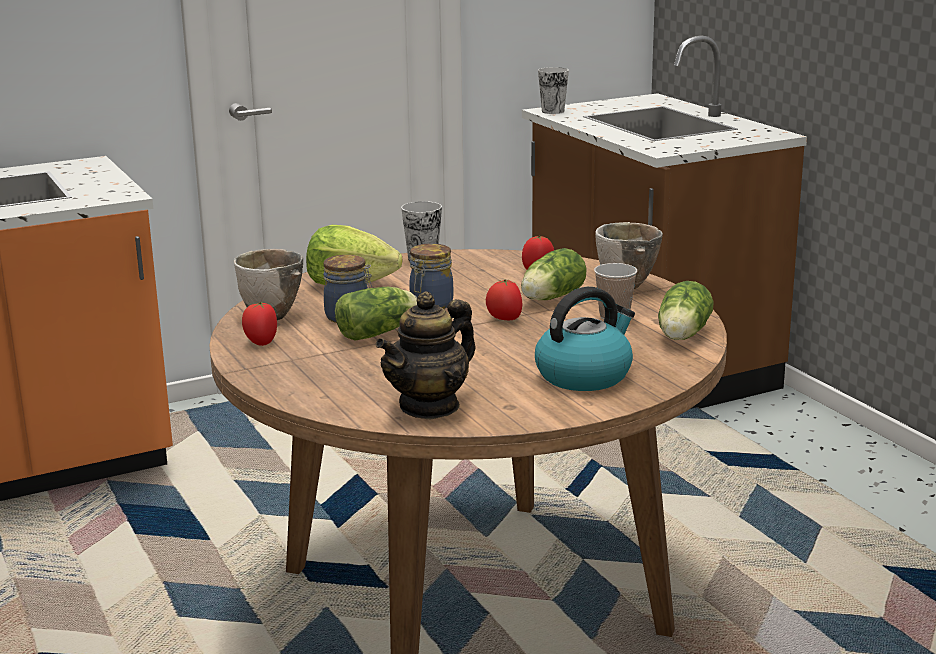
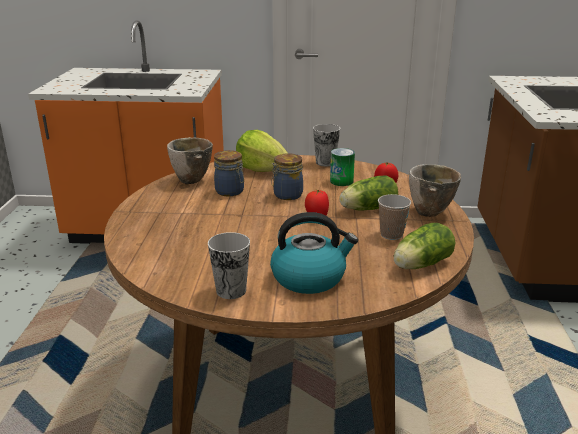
camera: 30 degrees right, 5 degrees up
(261, 343) = (161, 196): tomato -> none
(380, 332) = (232, 207): lettuce -> none
(429, 406) = (183, 271): teapot -> none
(476, 276) = (341, 181): none -> can
(553, 111) = (507, 79): cup -> cup (231, 290)

